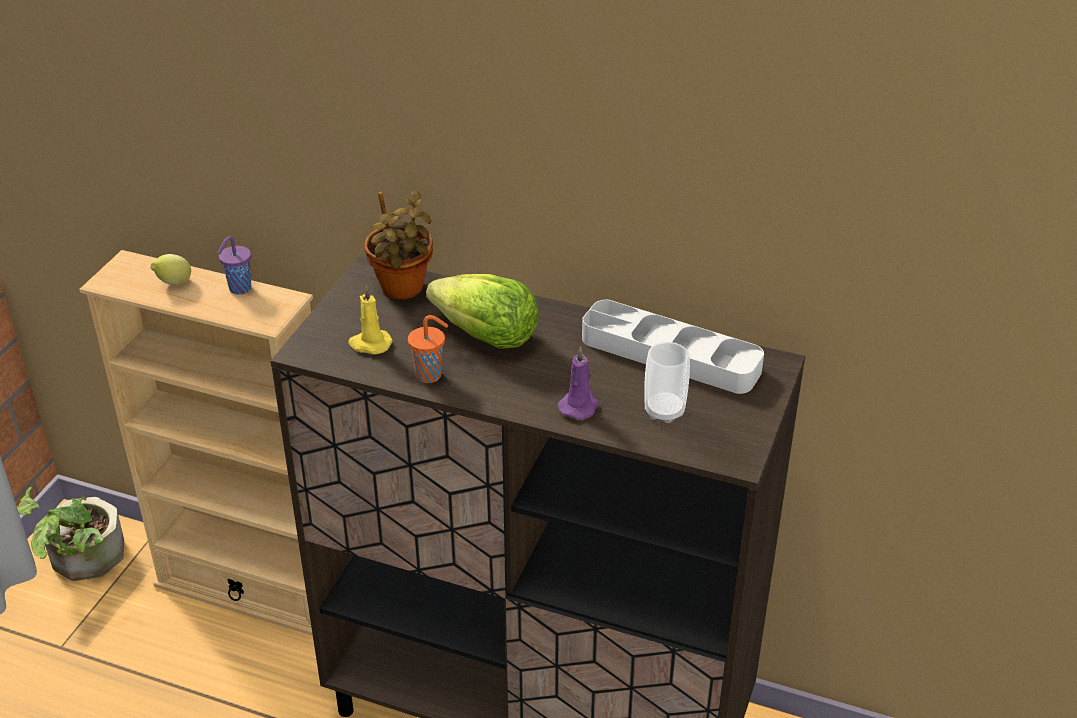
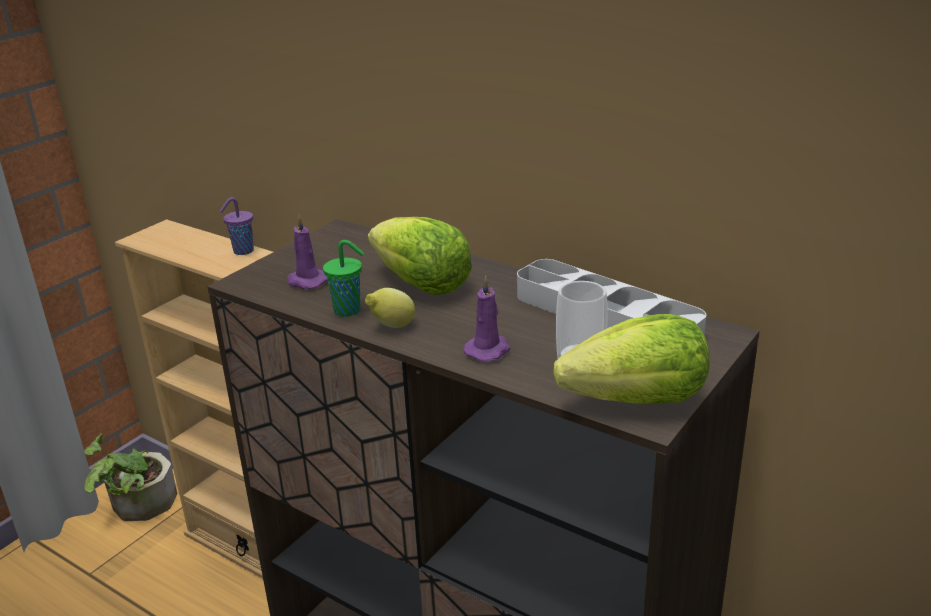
camera: 15 degrees right, 10 degrees down
(173, 284) = (191, 244): lemon -> lemon (391, 327)
(369, 344) = (306, 281): yellow candle -> purple candle
(402, 291) = (361, 245): potted plant -> none
(430, 375) = (349, 311): orange cup -> green cup
(724, 444) = (638, 402): none -> lettuce

